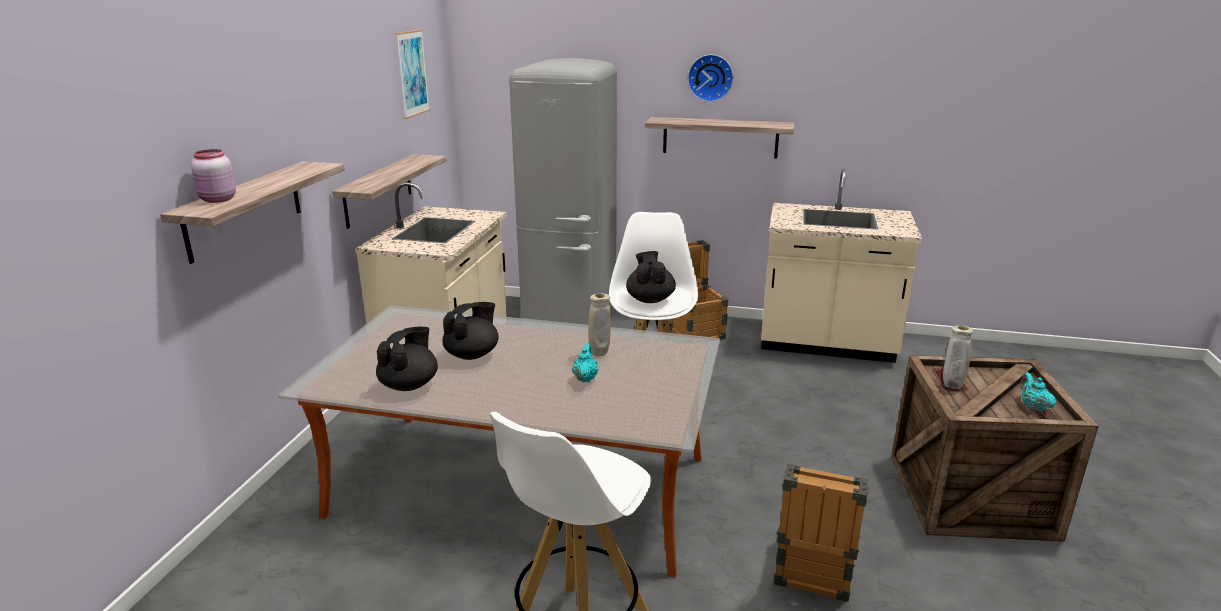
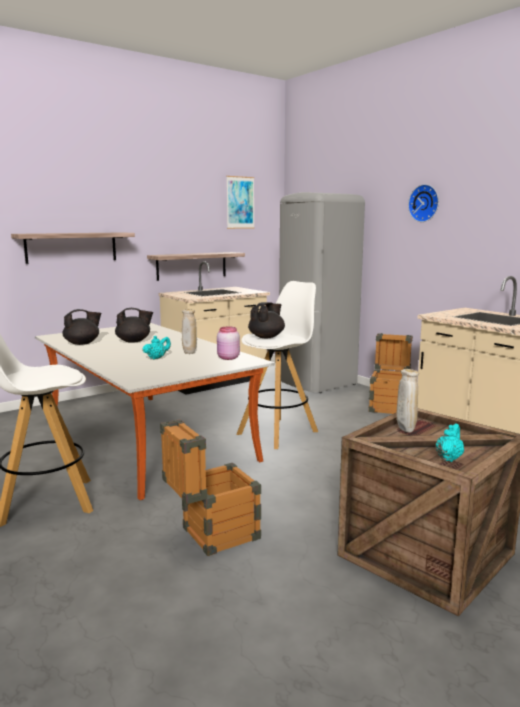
camera: 40 degrees right, 10 degrees down
(217, 200) = (42, 233): pink jar -> pink jar (227, 358)
(720, 137) = (430, 251): shelf -> none

